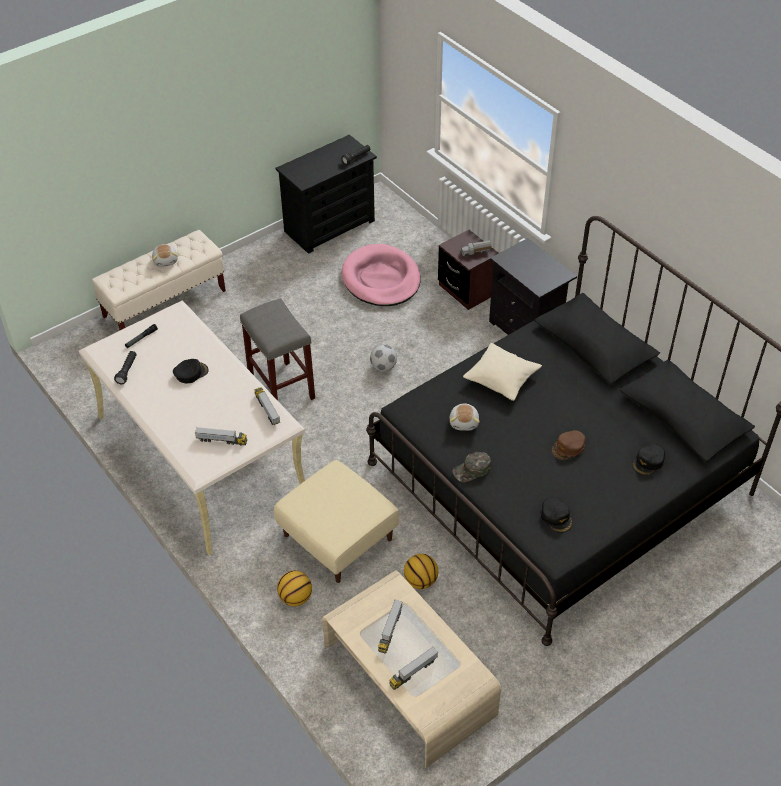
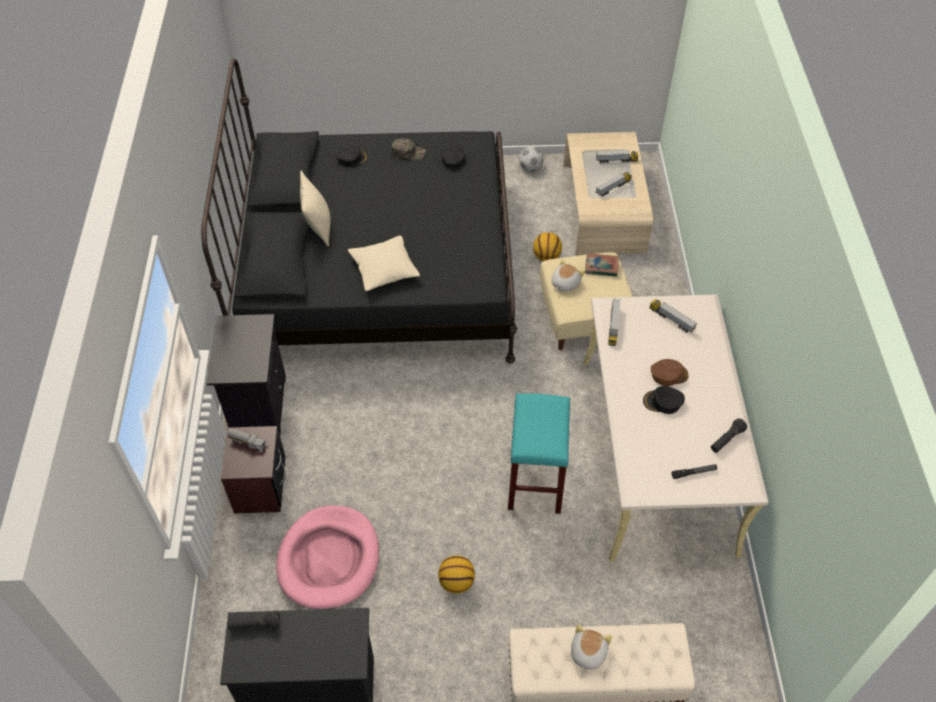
camera: 145 degrees left, 5 degrees up
(282, 388) = (535, 480): grey stool -> turquoise stool
(295, 597) = (647, 293): basketball -> basketball (456, 582)
(336, 527) = (601, 267): none -> book
(383, 367) = (422, 446): football -> football (530, 168)
(464, 422) = (450, 252): plush toy -> plush toy (564, 283)
(472, 470) = (480, 216): green cap -> green cap (408, 152)
(568, 447) = (394, 194): brown cap -> brown cap (668, 374)
(594, 383) = (318, 227): none -> beige pillow

